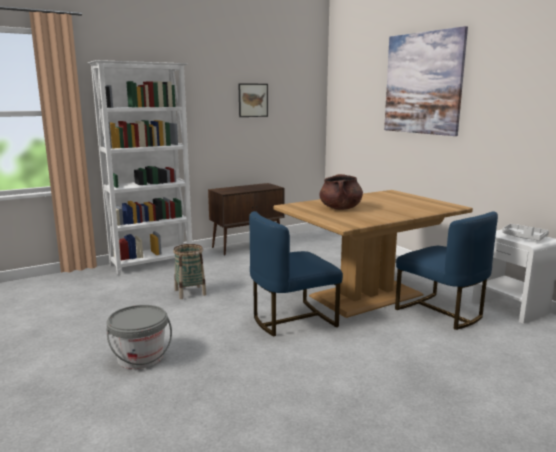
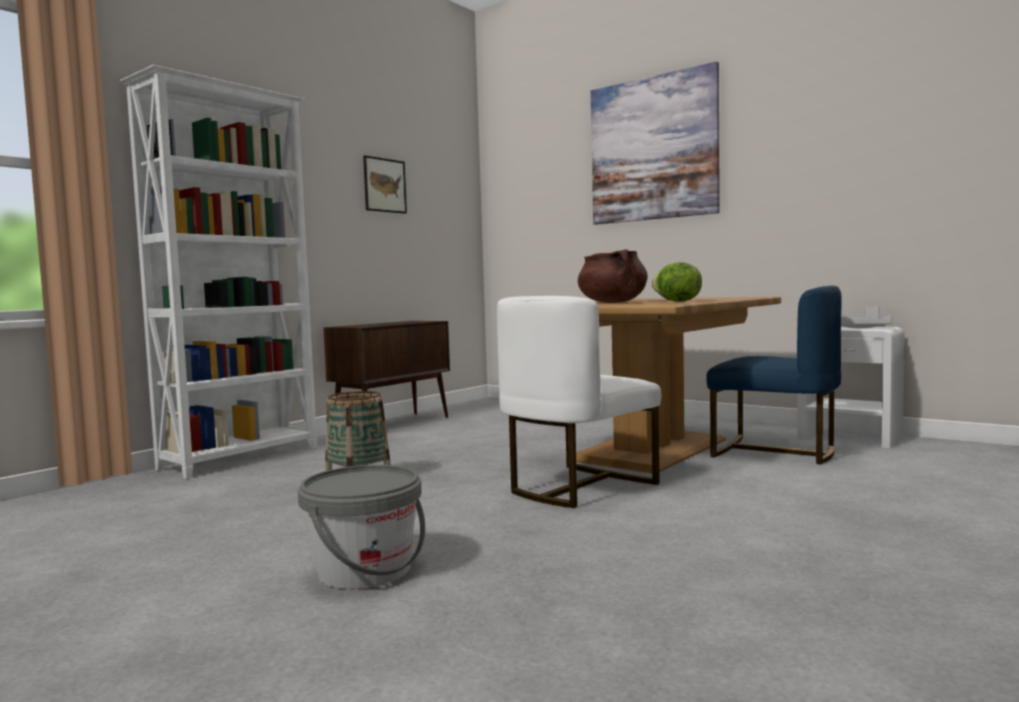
camera: 20 degrees left, 10 degrees down
(292, 320) = (577, 487): blue chair -> white chair
(370, 217) = (677, 302): none -> lettuce

